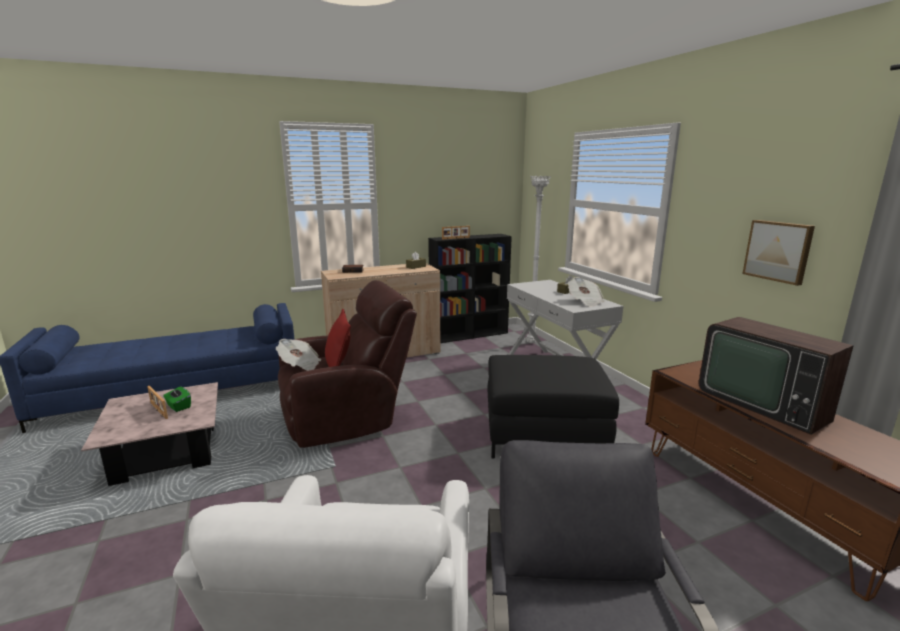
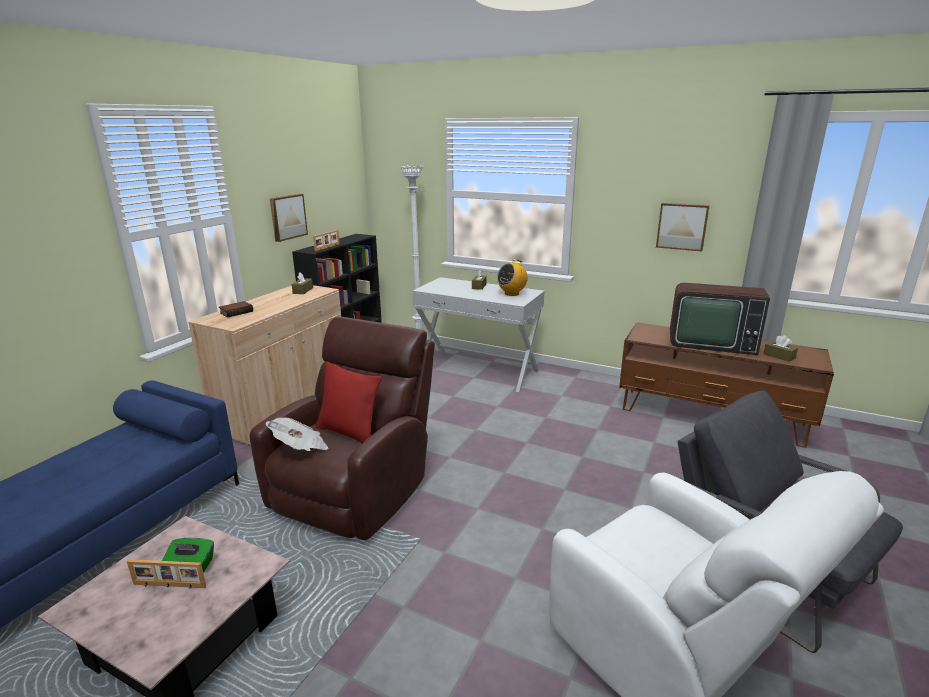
camera: 40 degrees left, 5 degrees up
(430, 211) = (287, 217): none -> picture
(543, 434) = (542, 427): black ottoman -> none
(585, 301) = (512, 293): newspaper -> radio
(847, 446) = (779, 356): none -> brown tissue box

